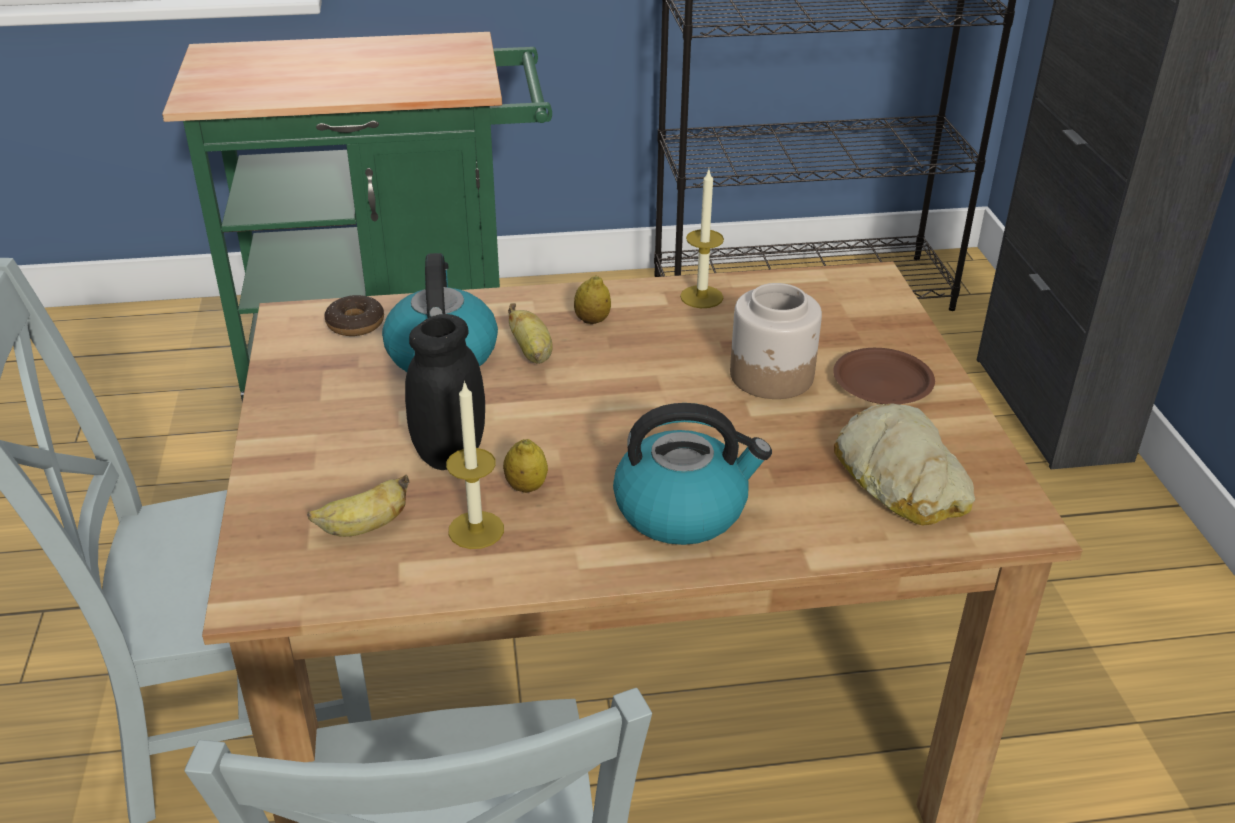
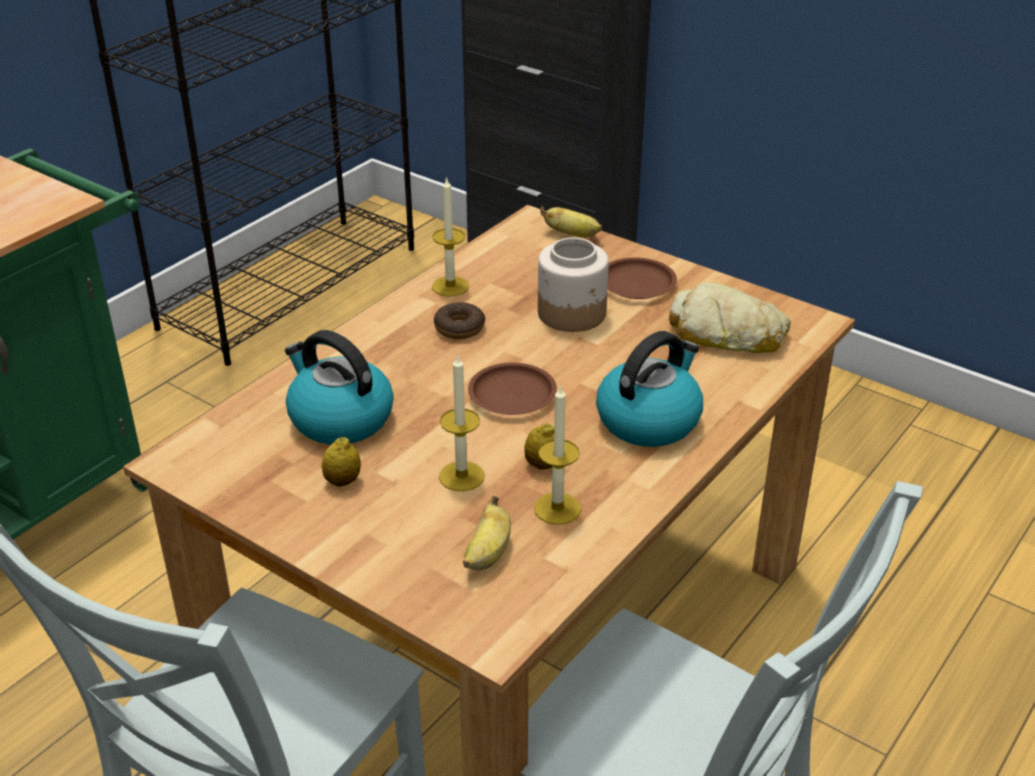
camera: 45 degrees left, 0 degrees up
(355, 324) = (236, 436): donut -> donut (459, 328)
(450, 453) = (461, 476): black jar -> candle
(532, 353) = (402, 383): banana -> banana (572, 235)
(592, 321) = (406, 340): lemon -> lemon (342, 481)
(601, 414) = (512, 394): none -> brown plate

